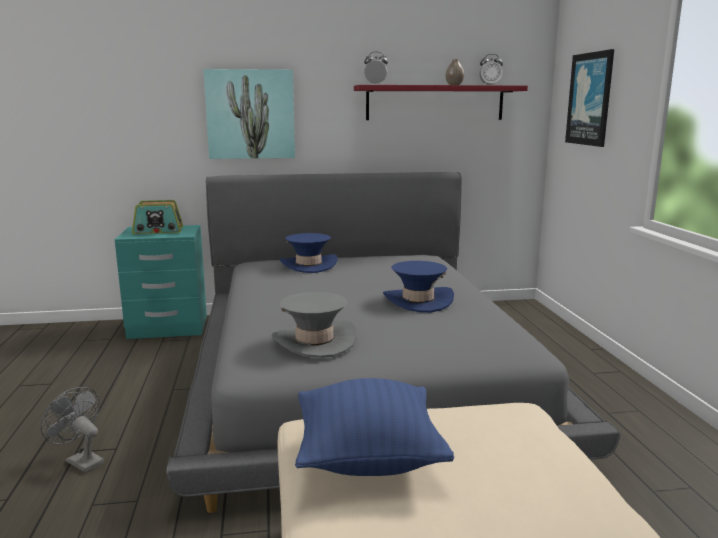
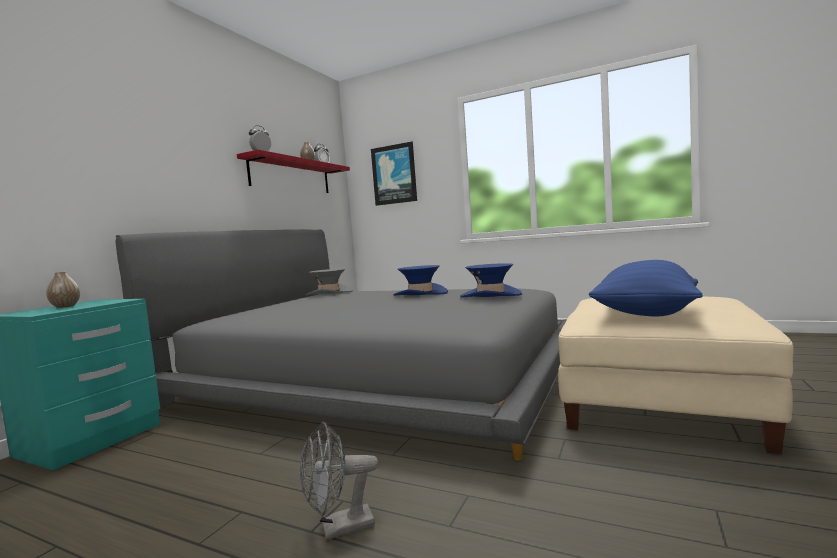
camera: 55 degrees left, 10 degrees down
(158, 231) = (65, 306): radio -> vase
(250, 114) = (147, 170): picture -> none
(308, 265) = (274, 307): blue hat -> blue hat (490, 295)
(314, 341) = (454, 310): grey hat -> grey hat (329, 293)

